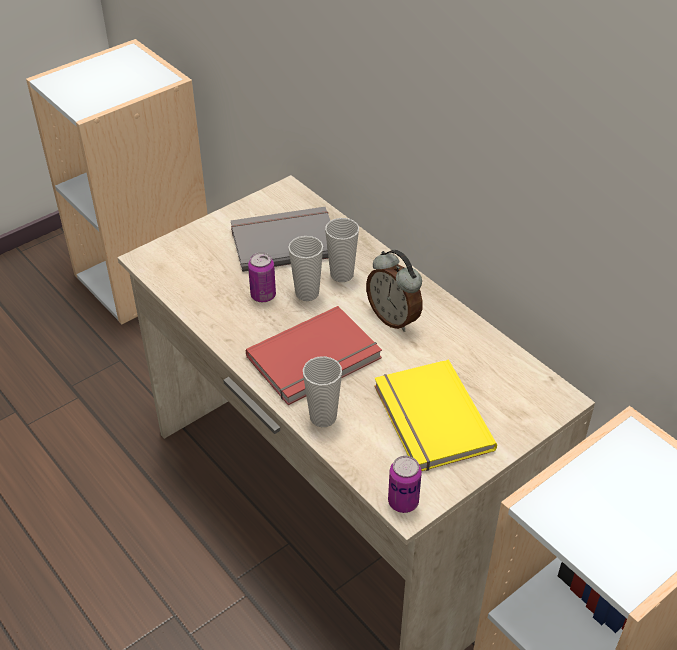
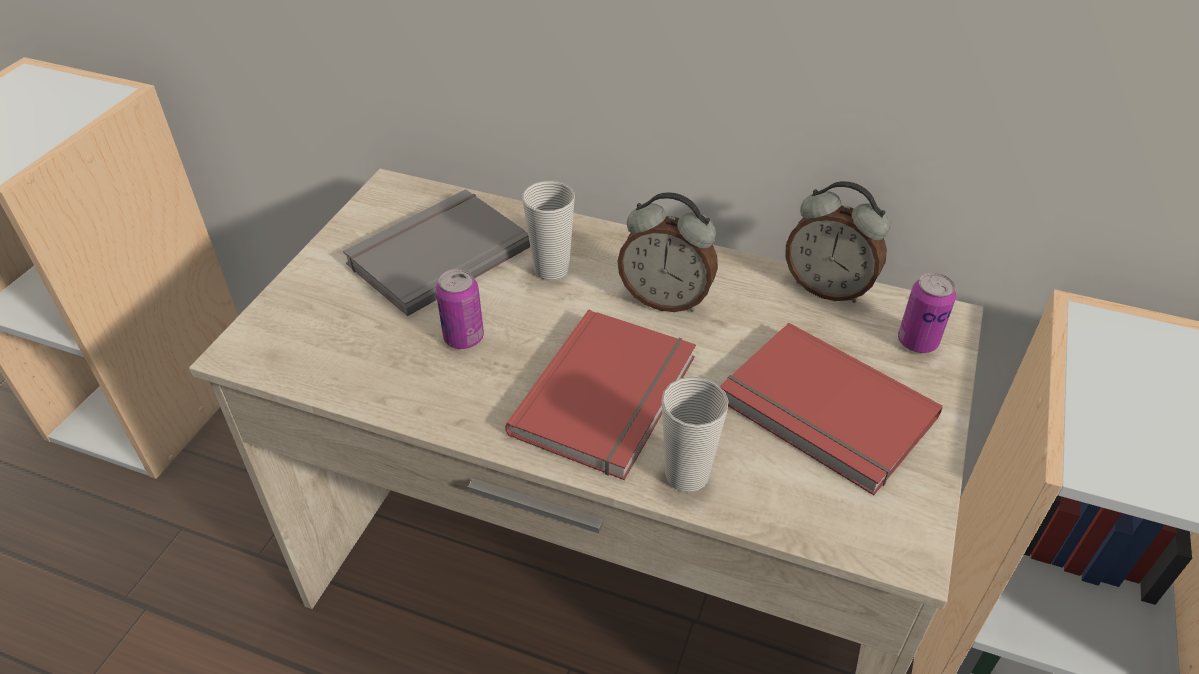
camera: 30 degrees left, 0 degrees up
(307, 293) = (524, 311): cup -> none
(403, 502) = (894, 547): can -> can (917, 342)
(429, 419) = (824, 413): yellow book -> red book
(501, 350) = (828, 288): none -> alarm clock

